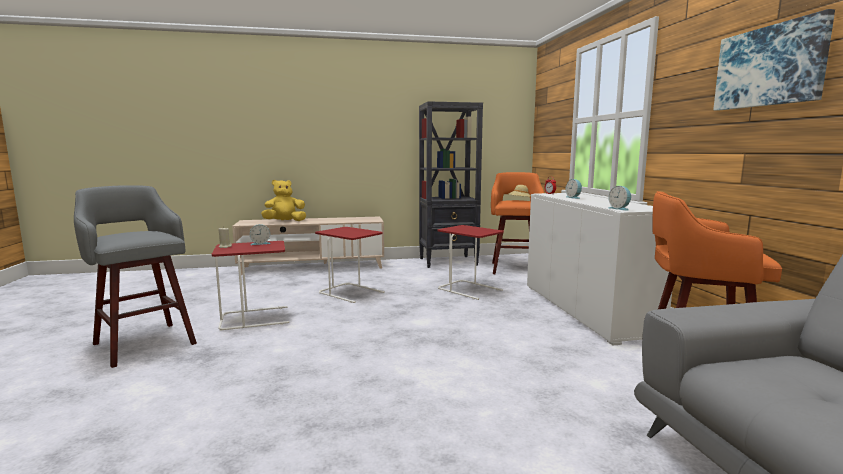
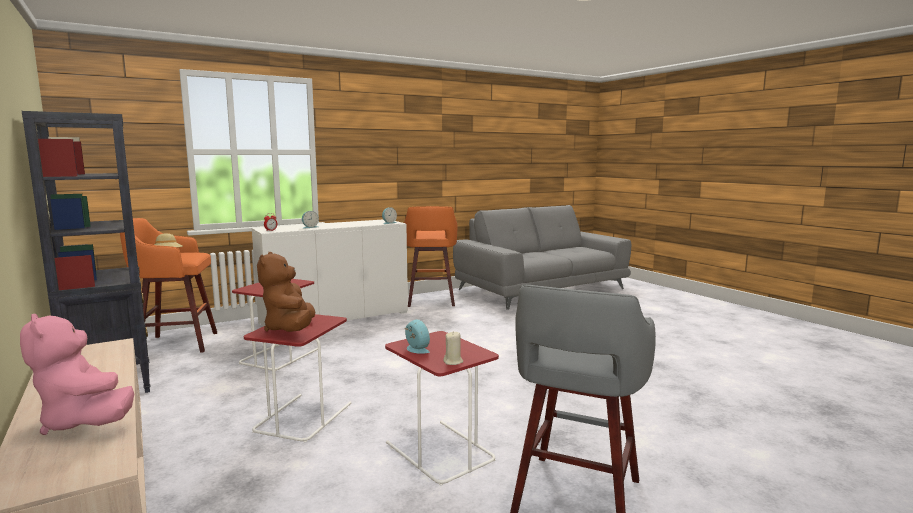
camera: 110 degrees left, 0 degrees up
(284, 221) = (85, 422): yellow plush toy -> pink plush toy
(343, 230) = (290, 329): none -> brown plush toy
(769, 66) = (406, 136): picture -> none

